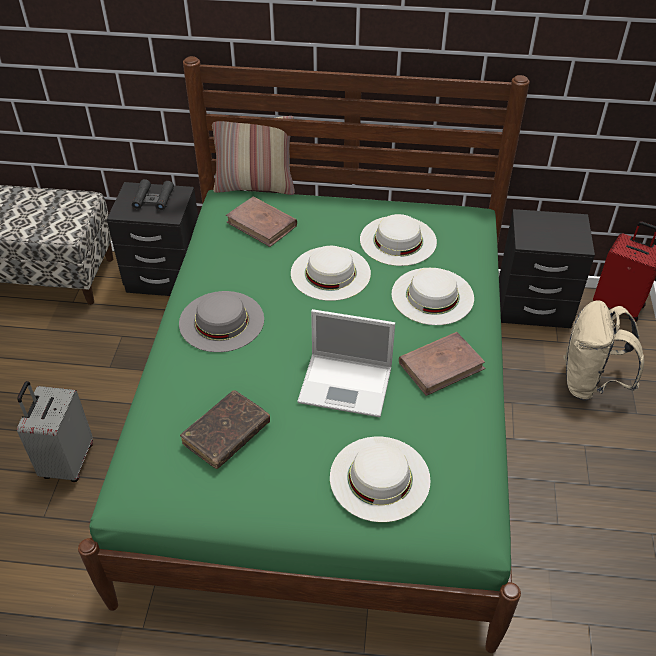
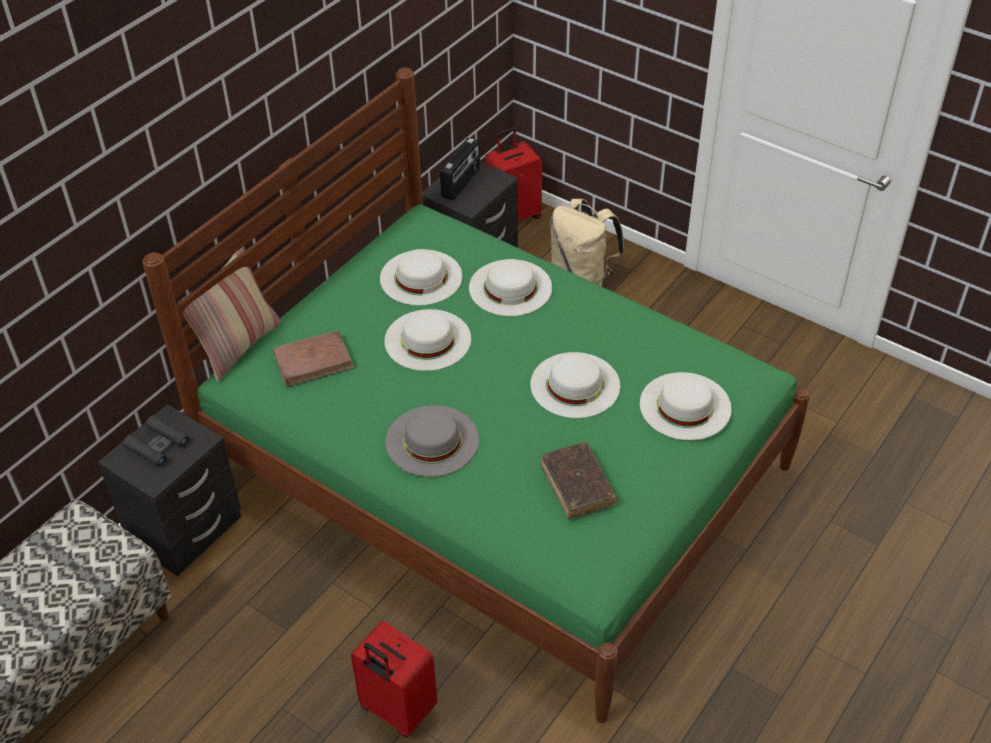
camera: 60 degrees left, 0 degrees up
(67, 461) = (396, 710): grey suitcase -> red suitcase
(347, 385) = (575, 385): laptop -> white hat
(441, 366) = (595, 318): brown book -> none
(550, 226) = (461, 183): none -> radio

